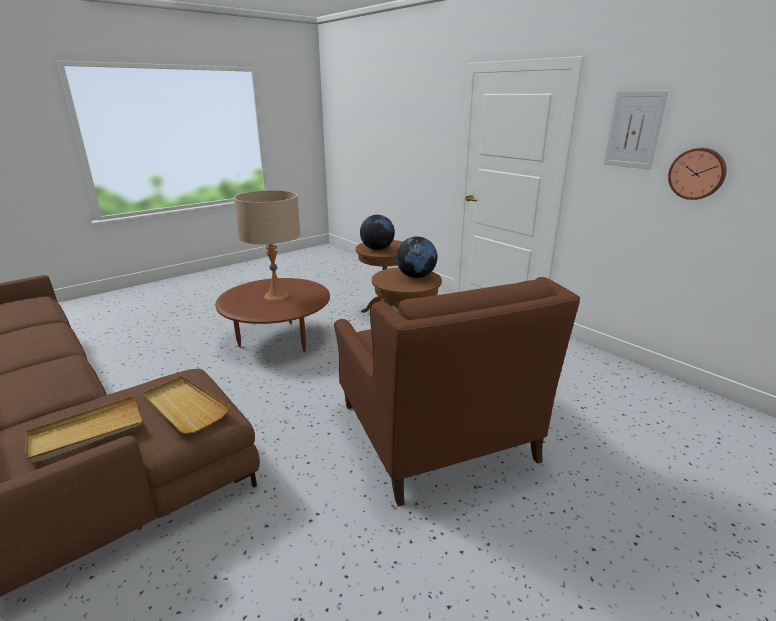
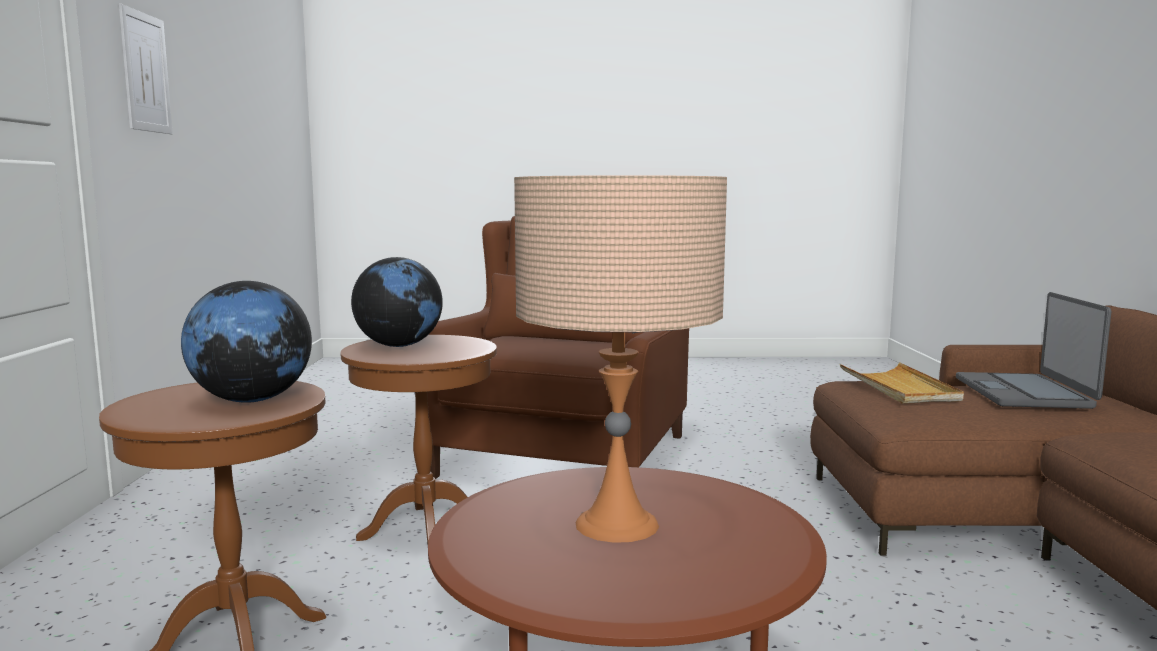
camera: 140 degrees left, 15 degrees down
(86, 432) = (1024, 393): beige tray -> laptop
(697, 173) = (199, 137): wall clock -> none

